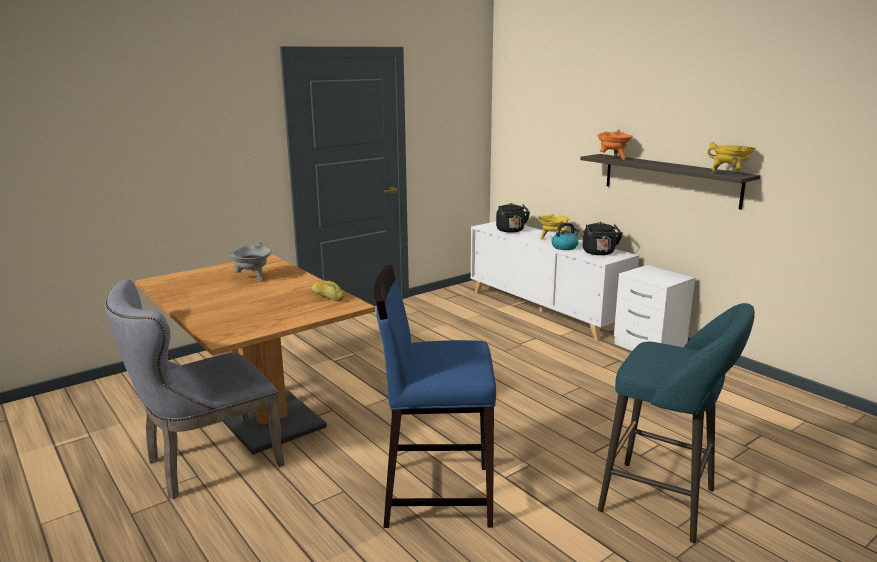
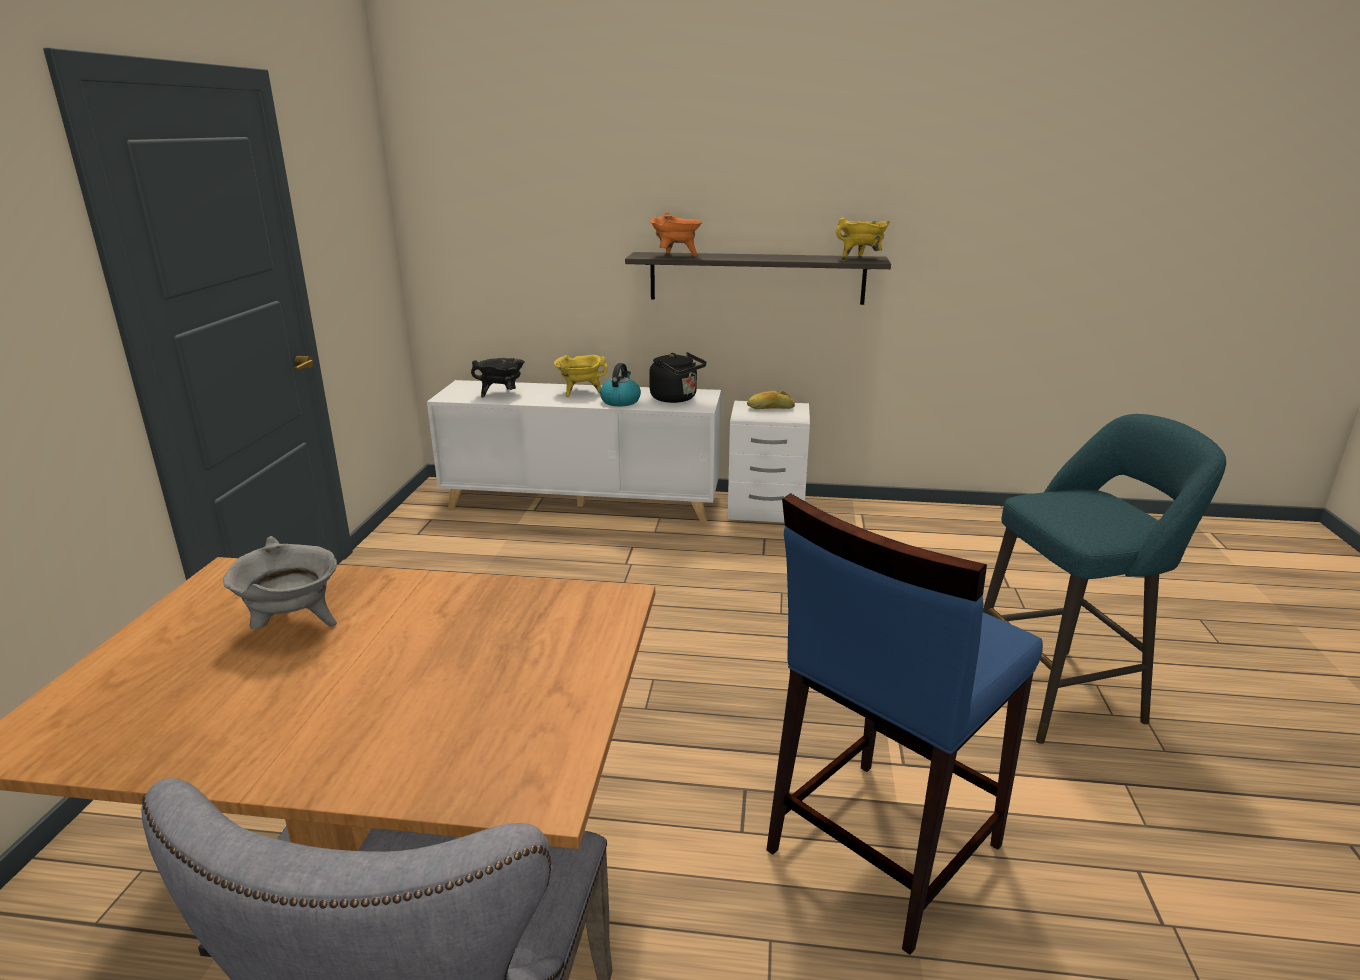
camera: 45 degrees left, 5 degrees up
(327, 297) = (541, 602): bread -> bread (770, 408)
(511, 231) = (502, 394): black kettle -> black cooking pot

